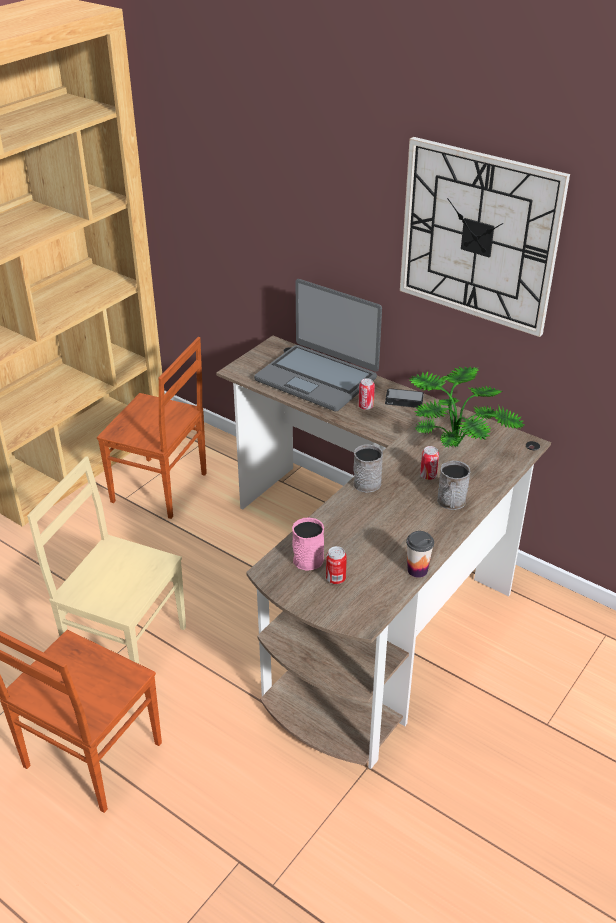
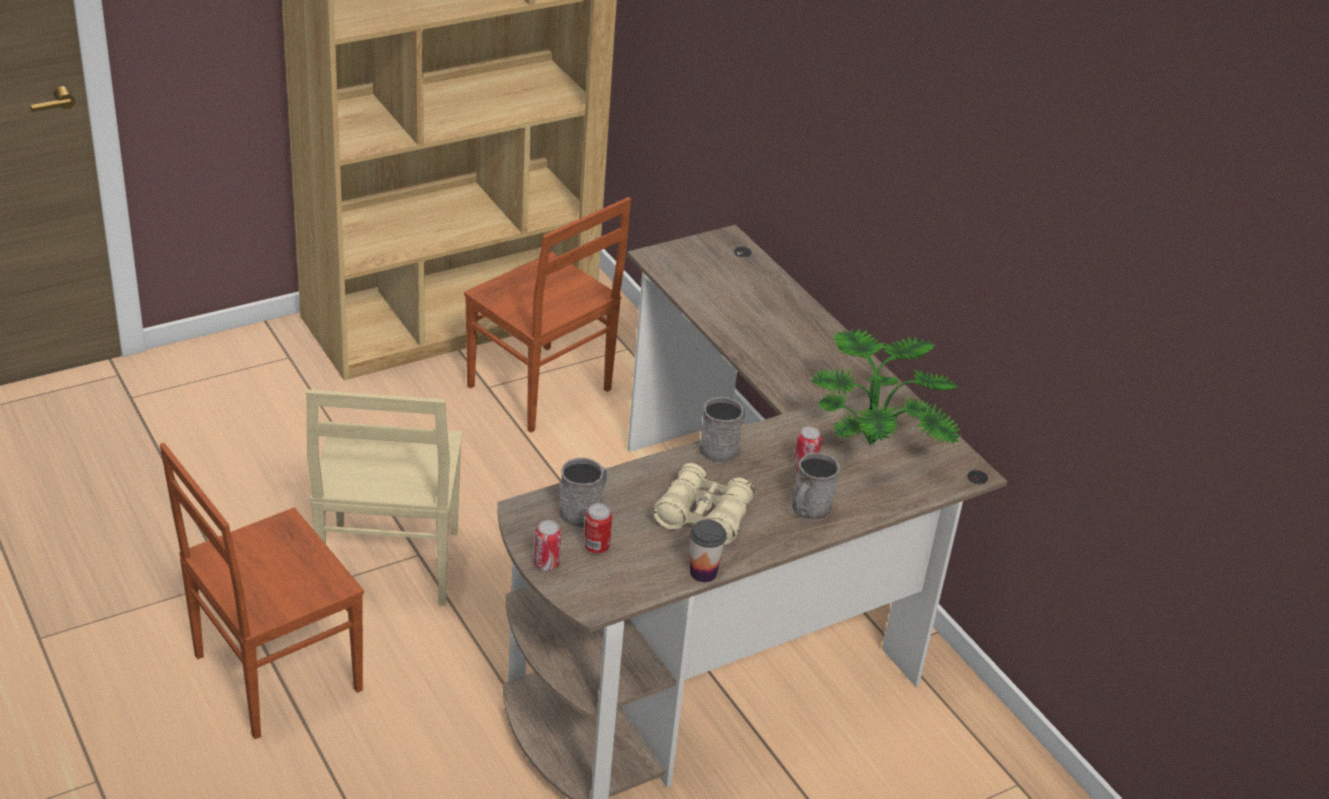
camera: 20 degrees right, 0 degrees up
(127, 645) = (387, 565): beige chair -> beige chair turned 135 degrees counterclockwise
(309, 556) = (584, 510): pink mug -> grey mug
(317, 378) = (752, 299): laptop -> none
(366, 406) = (790, 355): can -> can (546, 564)
(389, 531) = (703, 516): none -> beige binoculars
(404, 399) = (848, 362): phone -> none
(478, 236) = (969, 165): wall clock -> none

